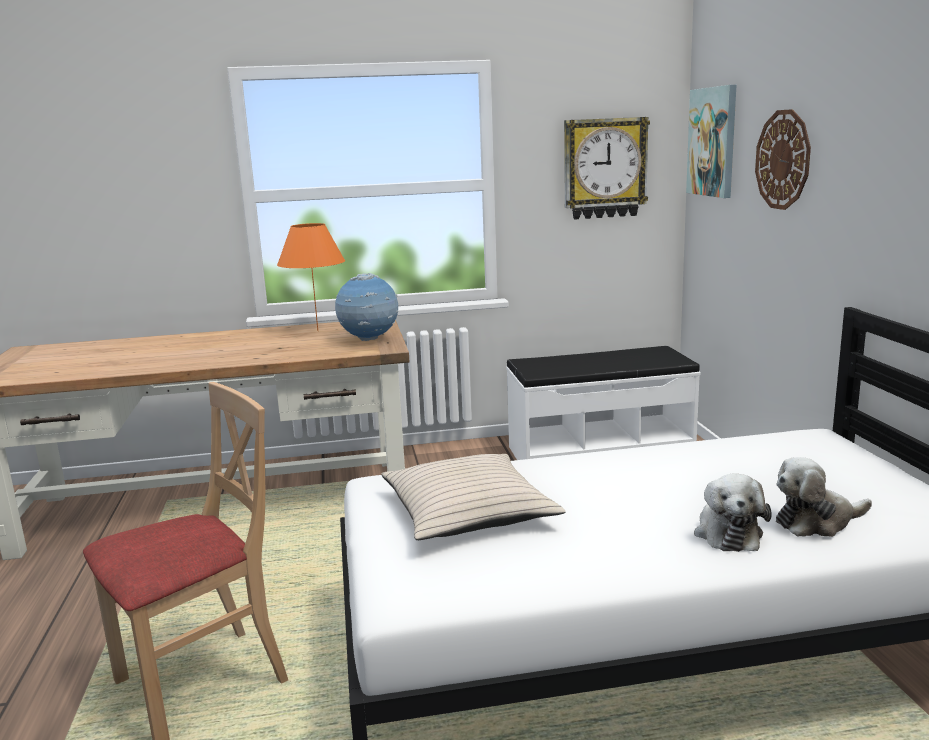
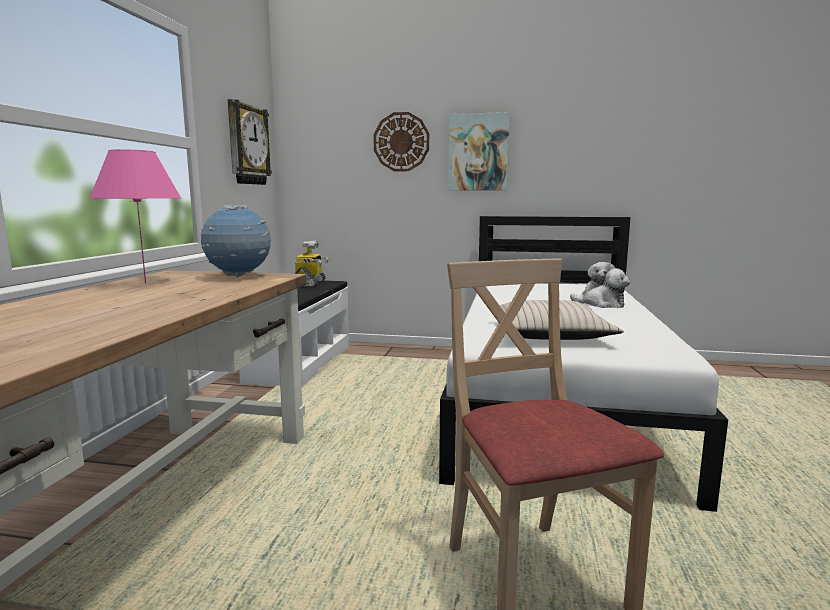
camera: 70 degrees left, 5 degrees down
(318, 331) = (146, 283): orange table lamp -> pink table lamp
(644, 356) = (309, 284): none -> toy robot
(713, 142) = (315, 133): picture -> picture (478, 152)

